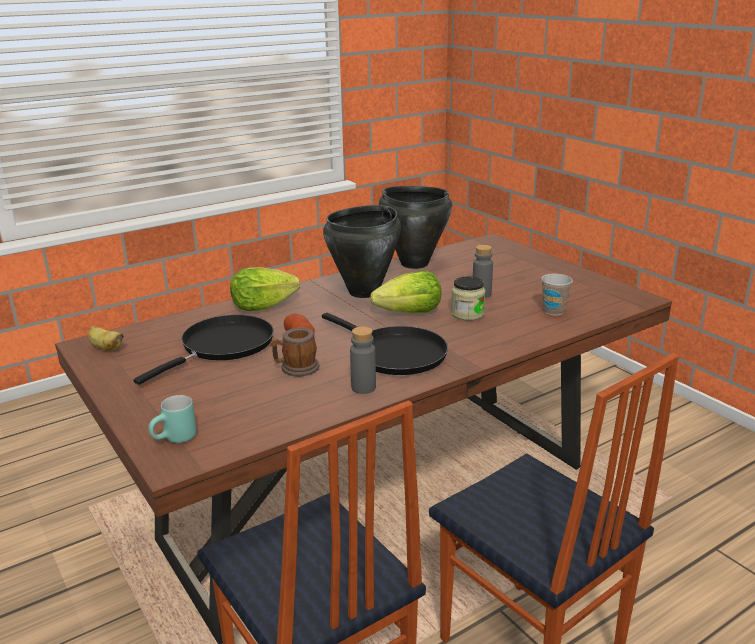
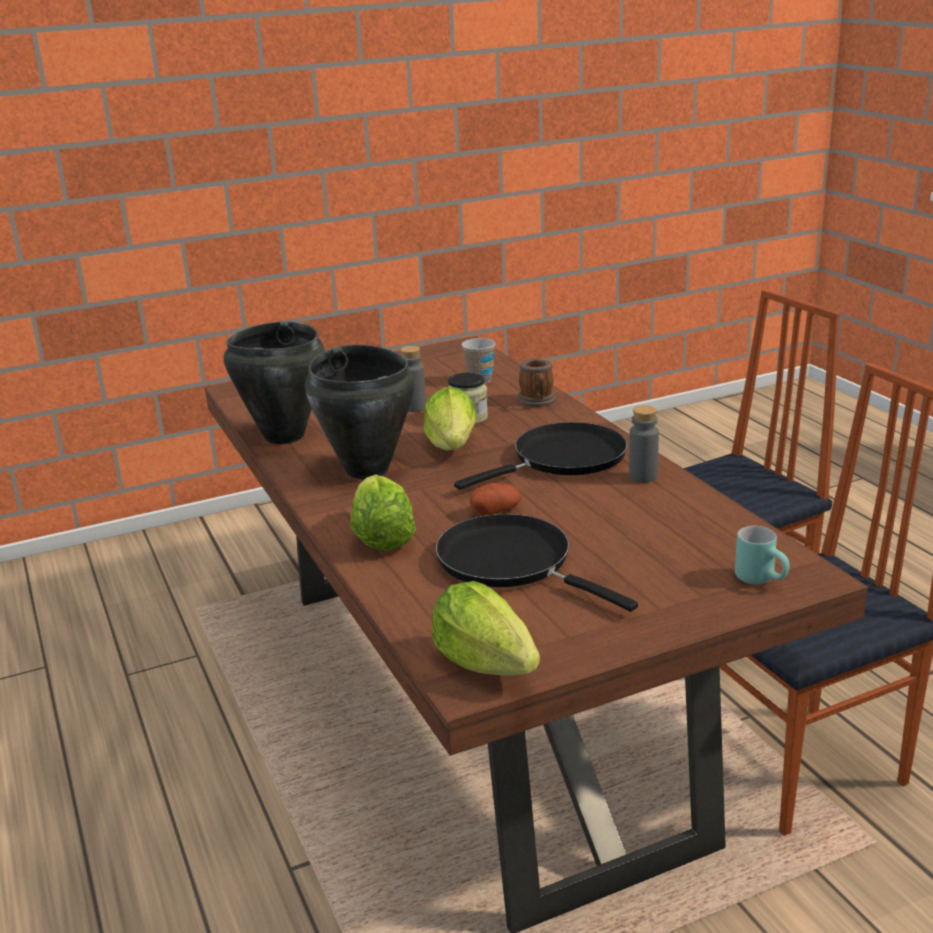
camera: 80 degrees left, 0 degrees up
(105, 348) = (485, 663): banana -> lettuce
(296, 368) = (589, 513): mug -> mug (537, 401)

